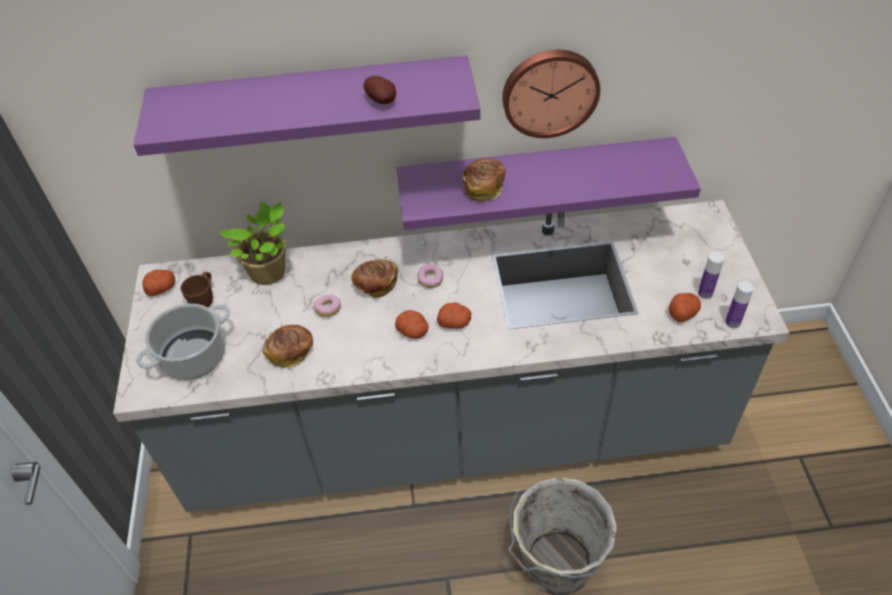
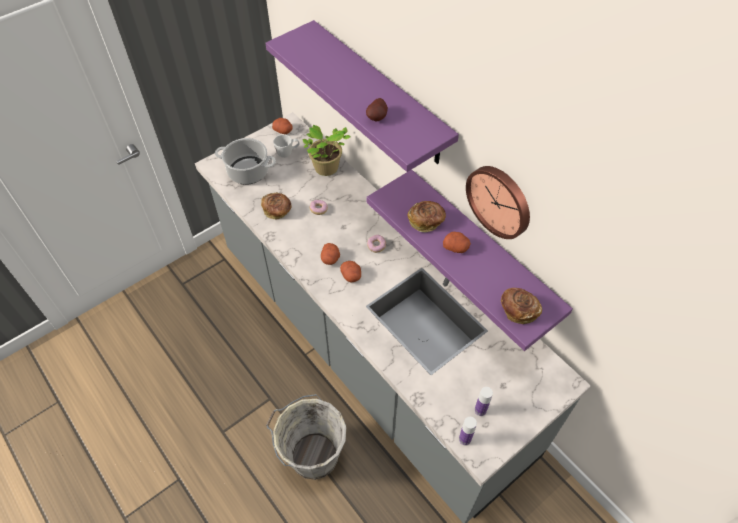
camera: 55 degrees right, 5 degrees up
(205, 300) = (288, 153): brown mug -> white mug
(375, 285) = (353, 221): bread -> bread (518, 310)
(682, 312) = (451, 402): potato -> potato (456, 247)

